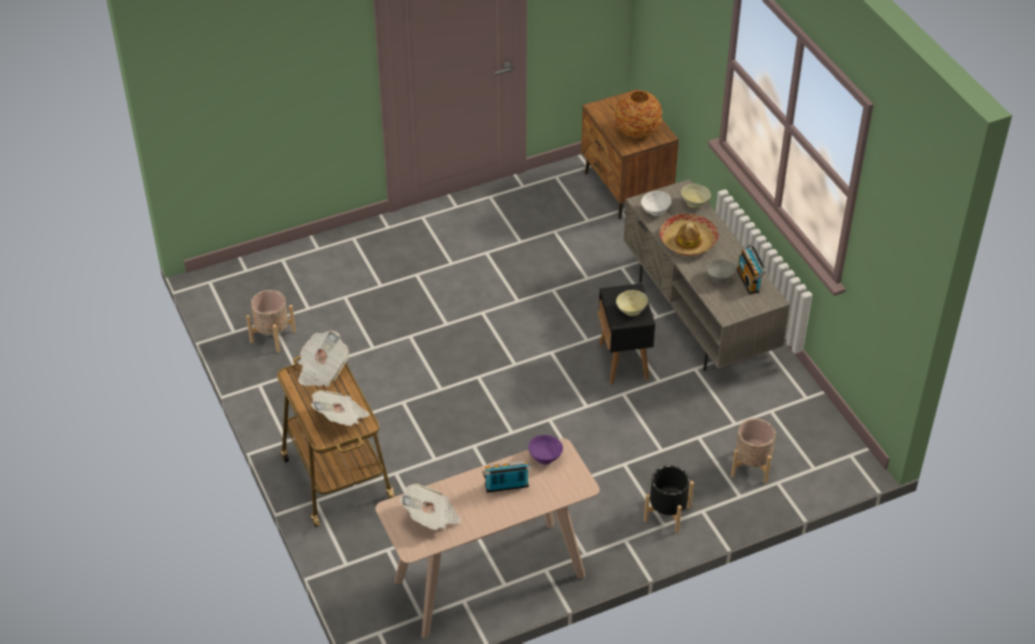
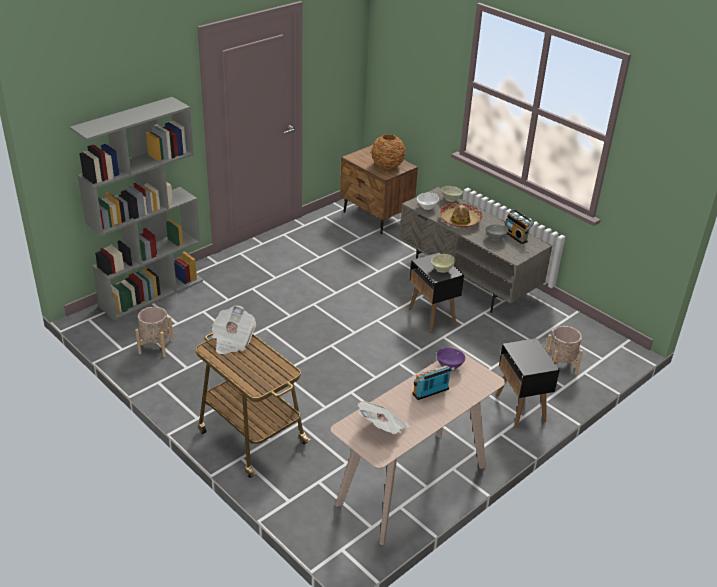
camera: 20 degrees left, 10 degrees down
(294, 258) = (152, 293): none -> grey bookcase
(341, 418) = (265, 371): newspaper -> none
(667, 513) = (520, 409): black planter -> black side table

